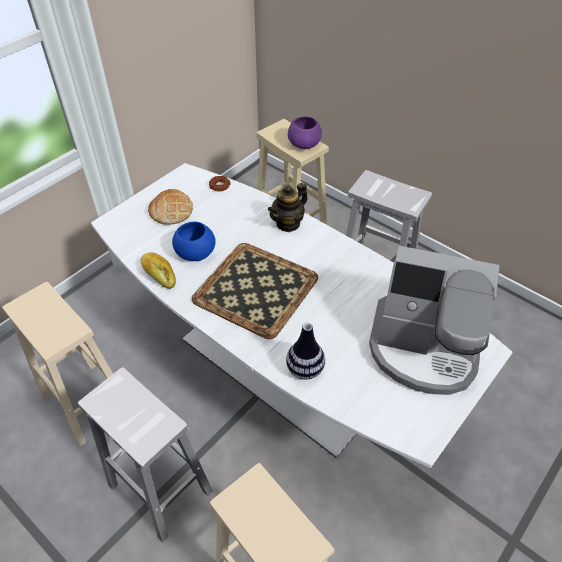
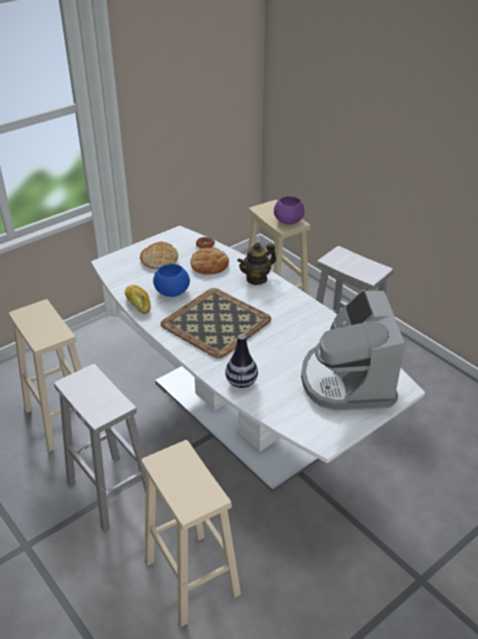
camera: 10 degrees right, 10 degrees down
(230, 211) = (209, 265): none -> bread
(424, 348) = (347, 380): coffee machine -> coffee machine turned 60 degrees clockwise

